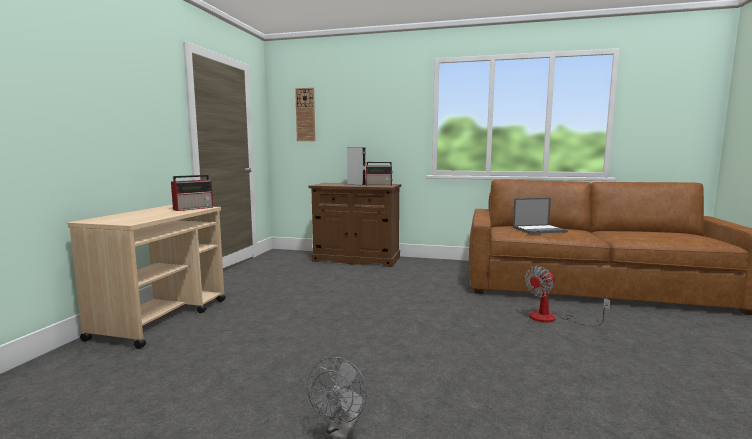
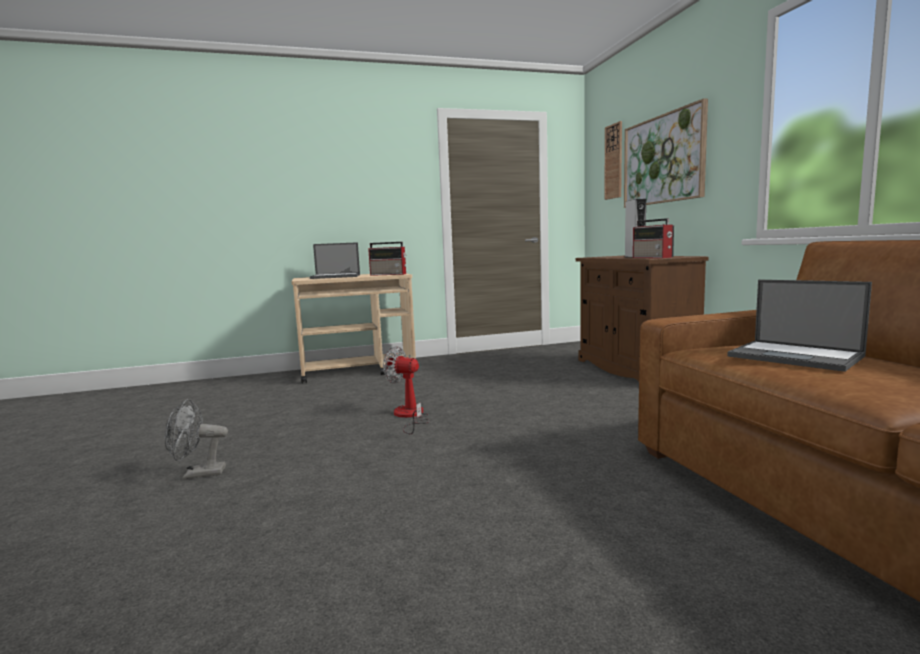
camera: 60 degrees right, 0 degrees up
(141, 215) = (336, 276): none -> laptop
(357, 121) = (663, 159): none -> picture
(552, 318) = (642, 536): fan -> fan (409, 416)

